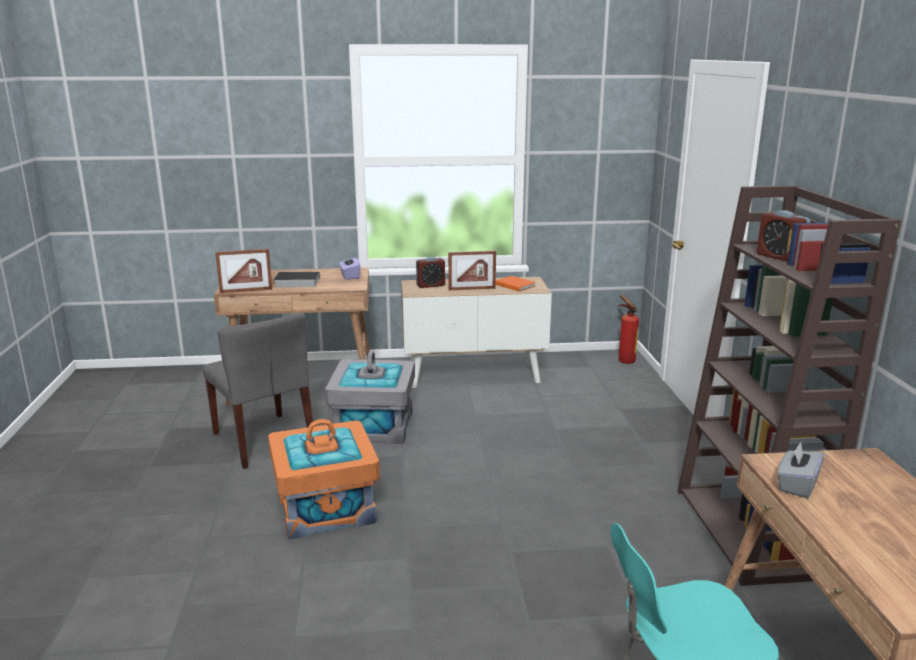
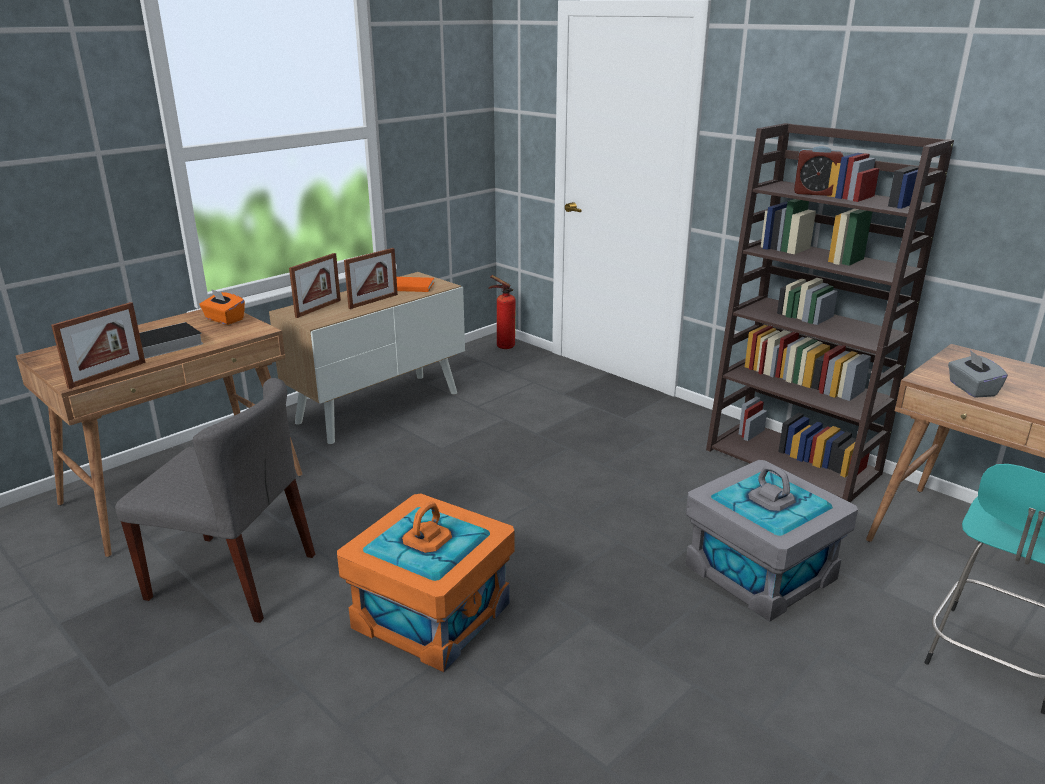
camera: 40 degrees left, 5 degrees up
(350, 276) = (224, 319): purple tissue box -> orange tissue box
(373, 426) = (349, 503): grey storage box -> grey storage box (759, 572)
(430, 285) = (318, 309): alarm clock -> picture frame

